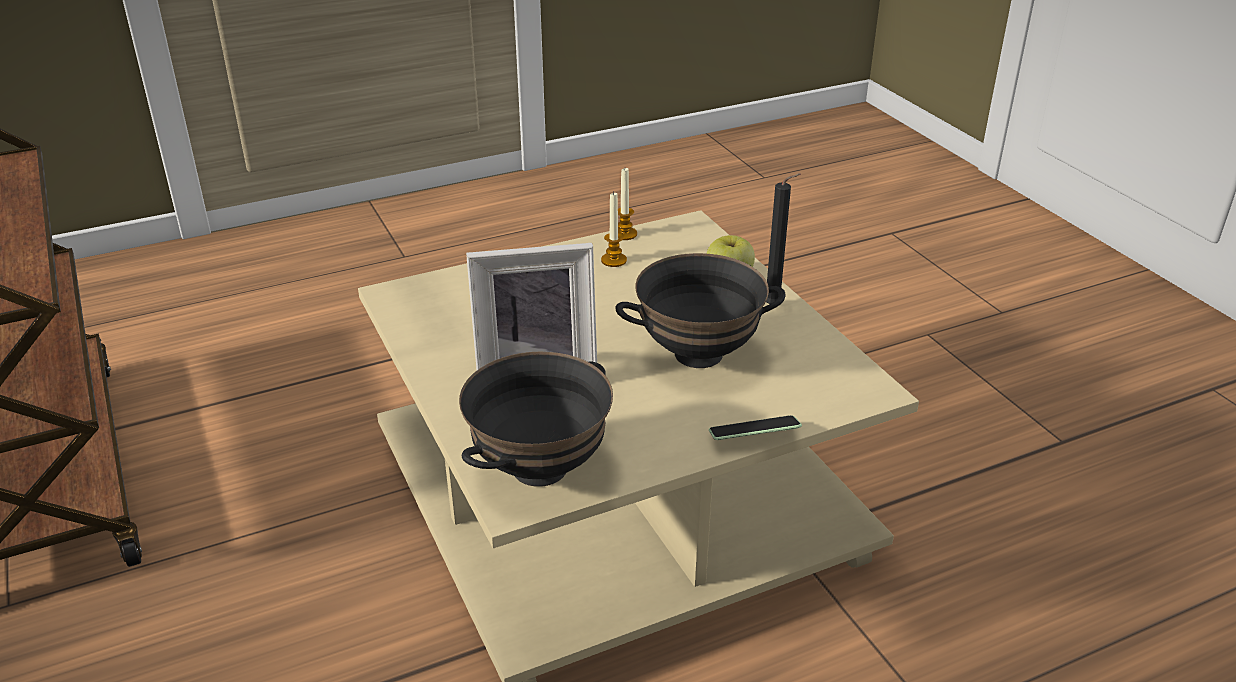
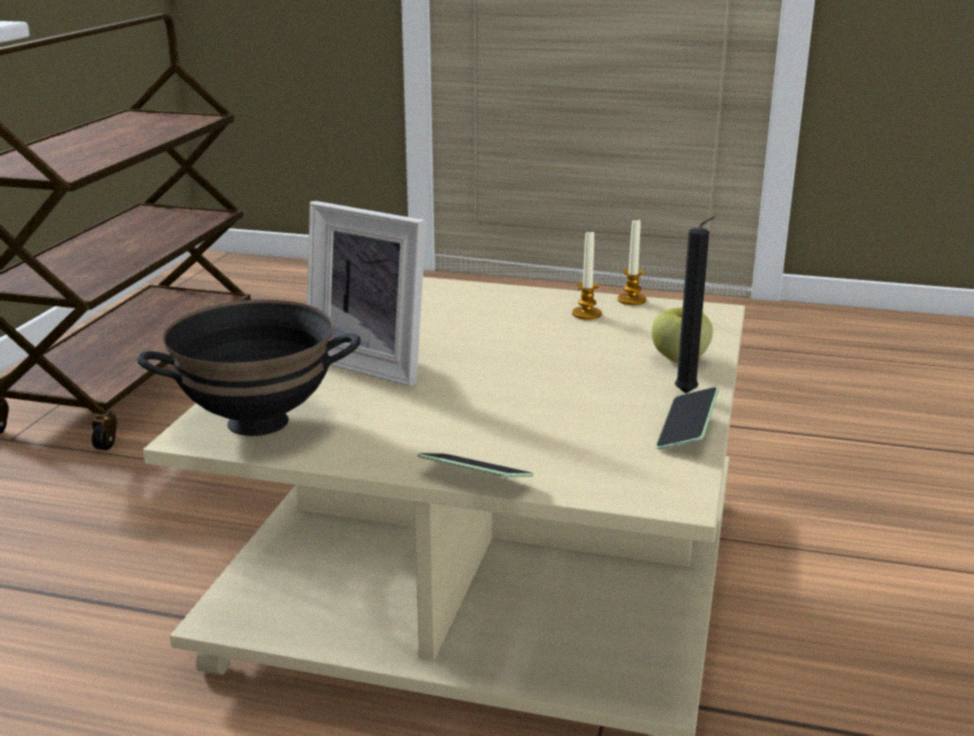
camera: 40 degrees right, 10 degrees down
(698, 355) = (538, 402): black bowl -> none
(814, 337) = (686, 431): none -> phone

